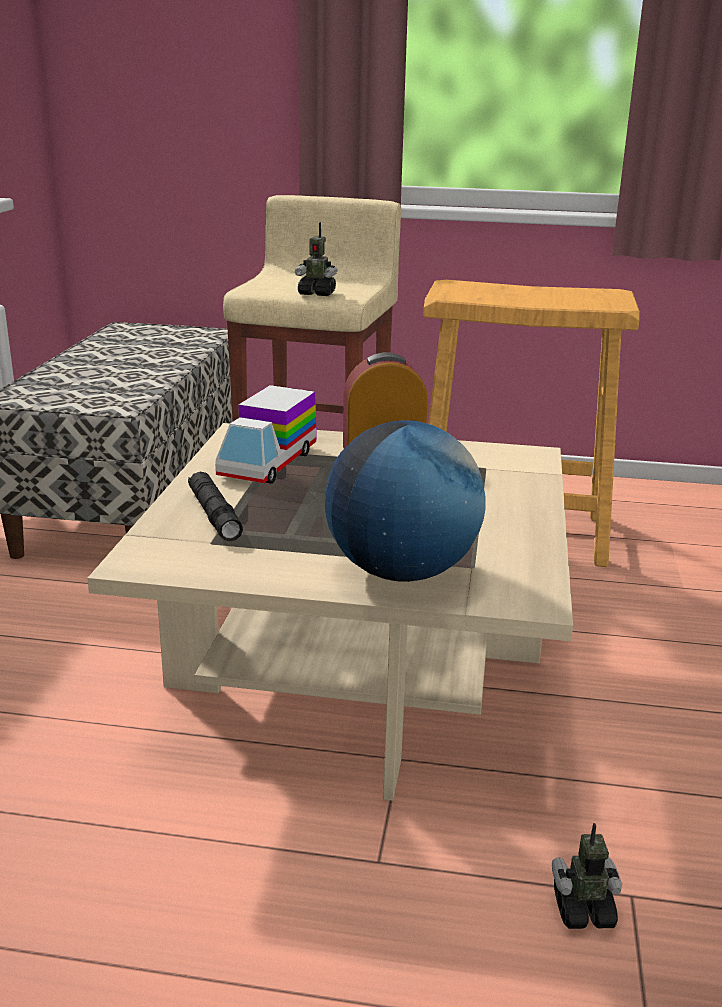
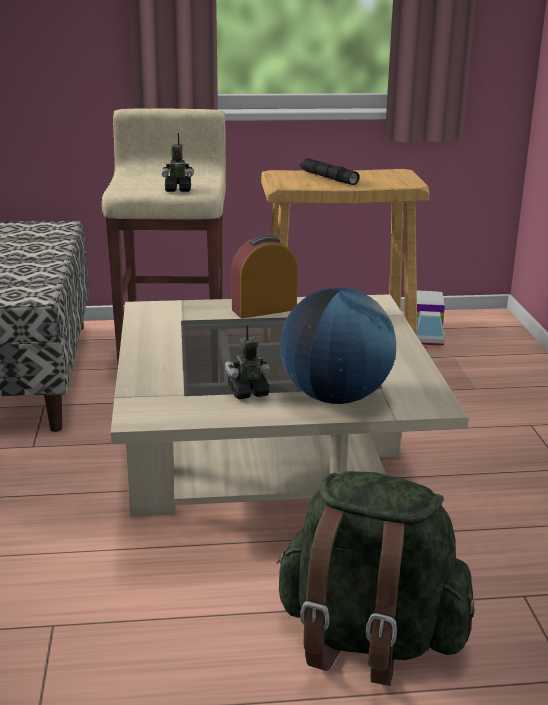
camera: 15 degrees left, 0 degrees up
(214, 515) = (172, 374): black flashlight -> black flashlight (328, 178)
(268, 463) = (184, 330): toy truck -> toy truck (426, 334)
(379, 915) = (368, 639): none -> green backpack
(583, 910) = (497, 610): toy robot -> toy robot (248, 392)

